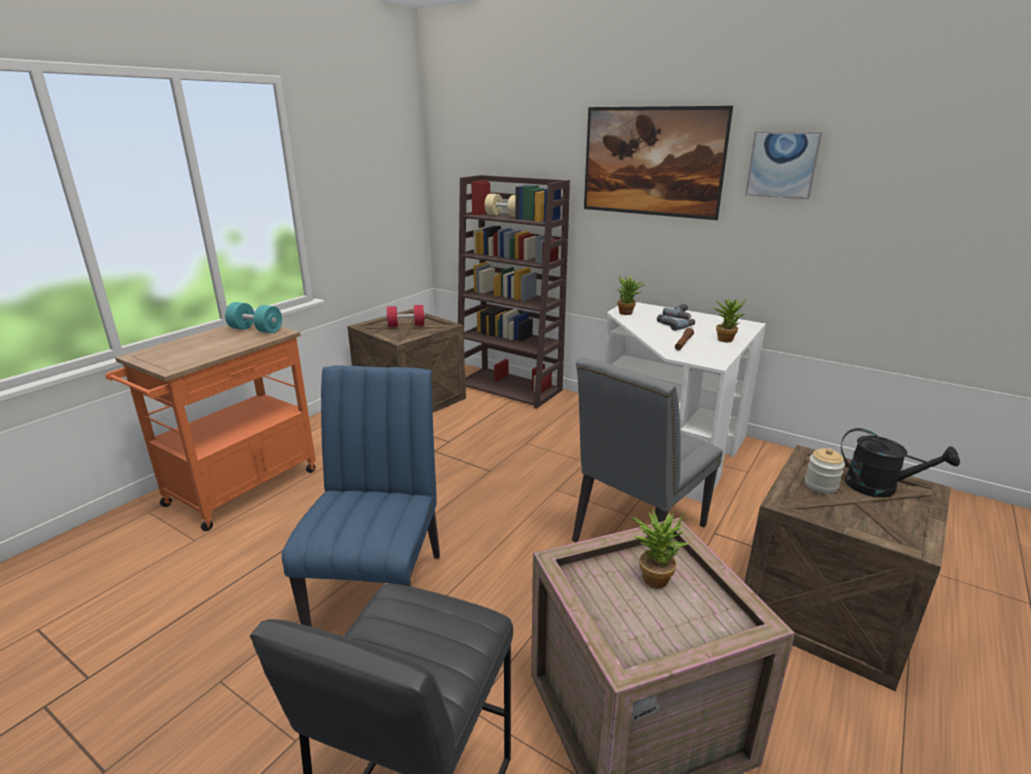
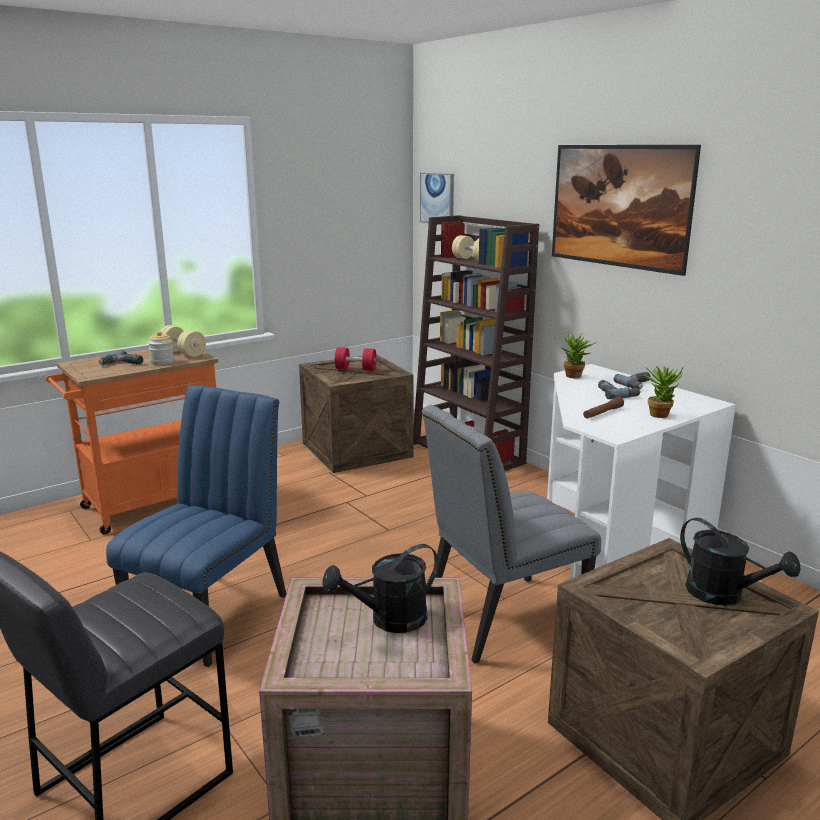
camera: 20 degrees right, 5 degrees down
(198, 349) = (122, 364): none -> power drill
(256, 330) = (183, 353): turquoise dumbbell -> beige dumbbell
(654, 576) = (389, 620): potted plant -> black watering can
(782, 165) = (753, 214): picture -> picture (437, 198)
(821, 485) = (652, 580): jar -> jar (162, 361)

